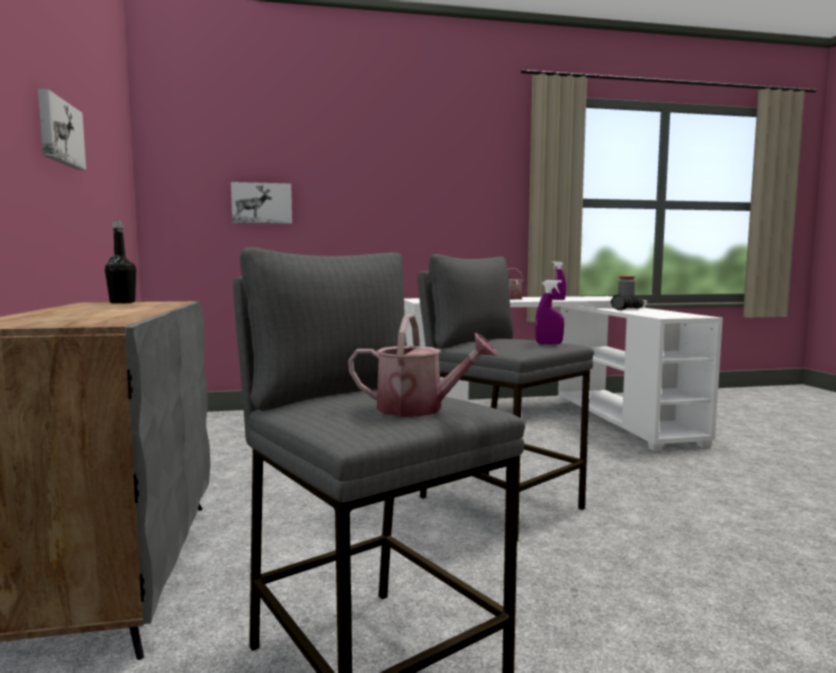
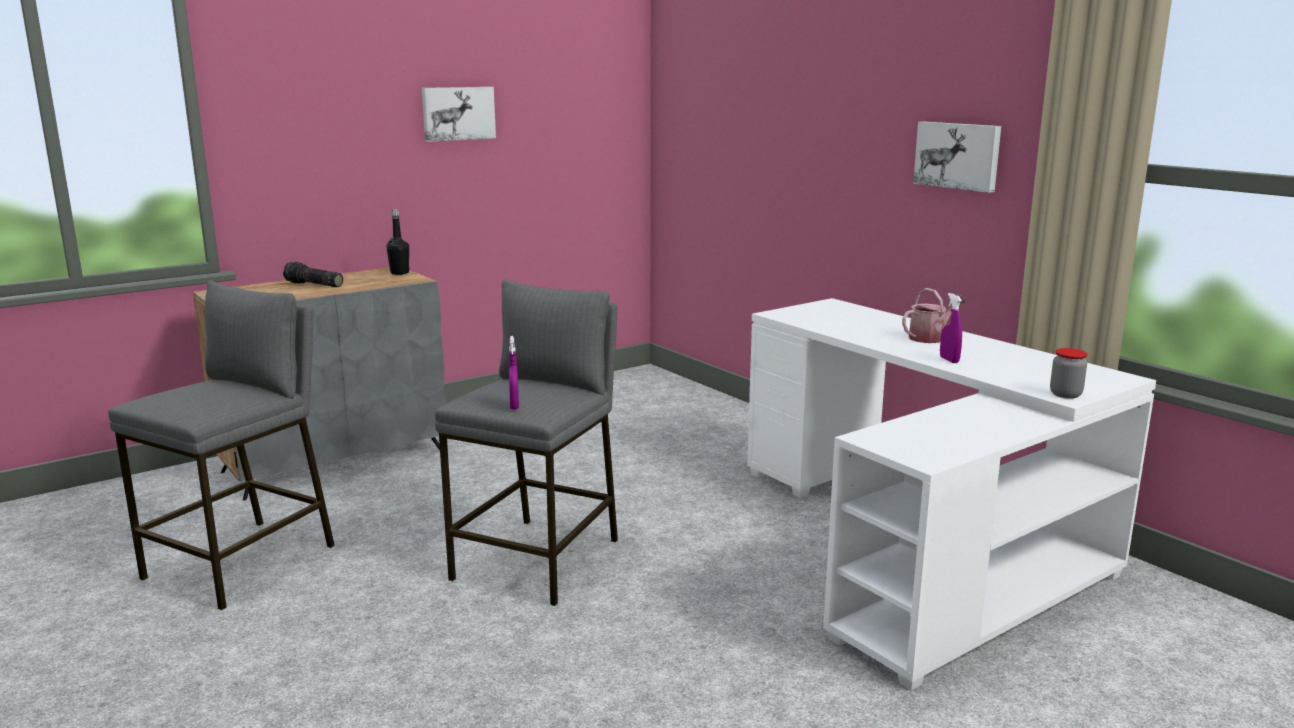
camera: 65 degrees right, 10 degrees up
(262, 203) = (736, 145): picture -> picture (958, 155)
(419, 409) = (183, 404): watering can -> none
(628, 309) = (994, 413): flashlight -> flashlight (313, 285)

